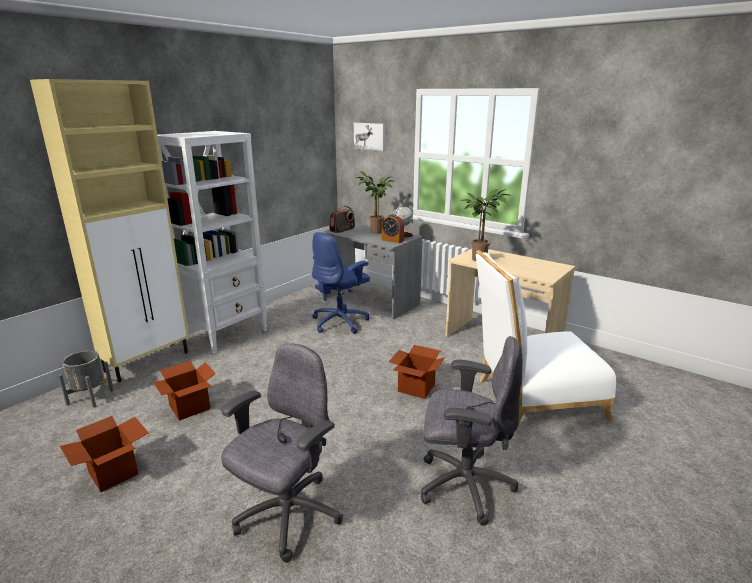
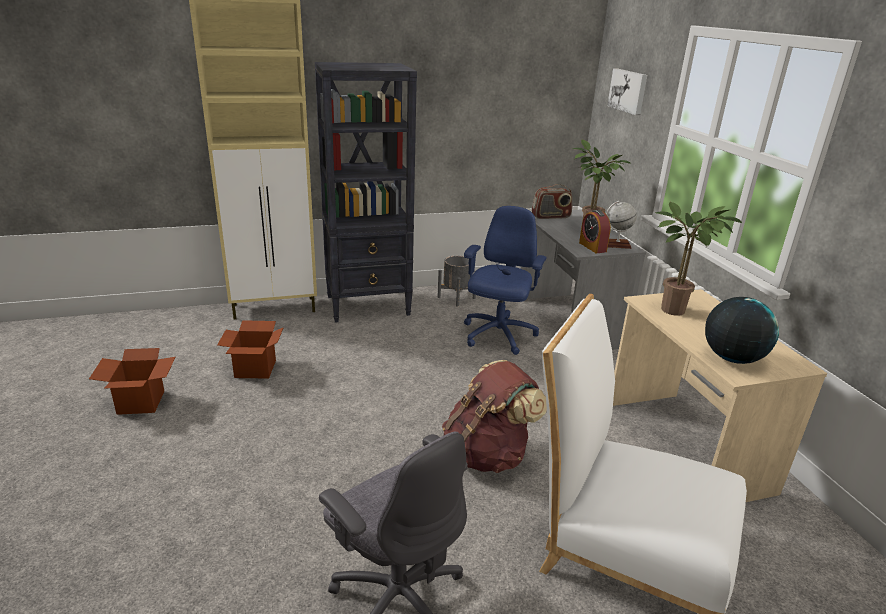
camera: 35 degrees right, 5 degrees up
(90, 397) = (200, 325): grey planter -> grey planter (456, 298)
(227, 334) = (369, 305): white bookcase -> black bookcase
(287, 516) = (205, 520): grey office chair -> none
(341, 322) = (498, 335): blue office chair -> blue office chair turned 120 degrees clockwise
(416, 388) = (488, 454): cardboard box -> brown backpack
(535, 272) = (732, 358): none -> globe

